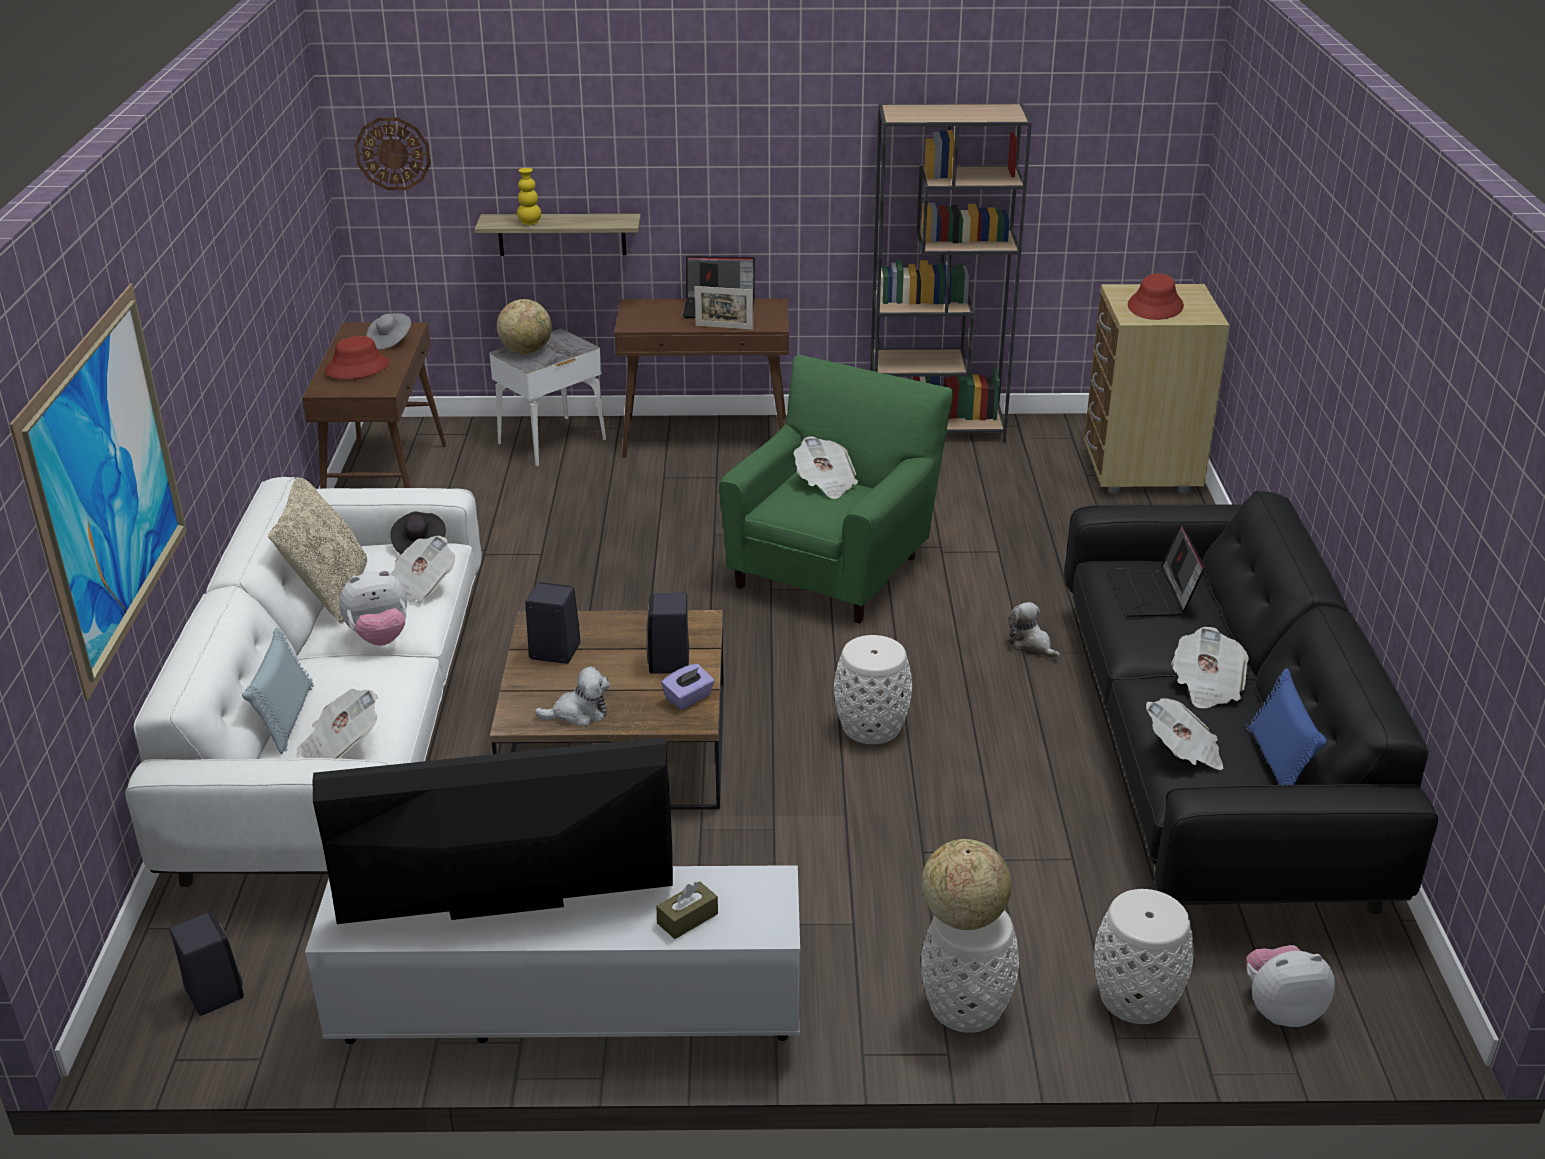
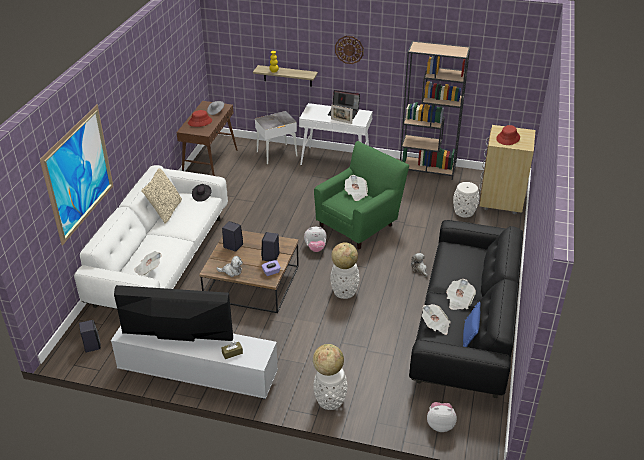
camera: 15 degrees right, 5 degrees up
(285, 718) = (134, 256): blue pillow -> none
(379, 638) = (175, 231): plush toy -> plush toy (315, 248)
(393, 153) = (227, 39): wall clock -> wall clock (349, 49)
(420, 587) = (196, 213): newspaper -> none
(526, 351) = (268, 119): globe -> globe (344, 265)
(707, 437) = (335, 160): brown console table -> white console table
(1136, 998) = (390, 410): white stool -> white stool (464, 212)
(1153, 594) = (459, 260): laptop -> none

